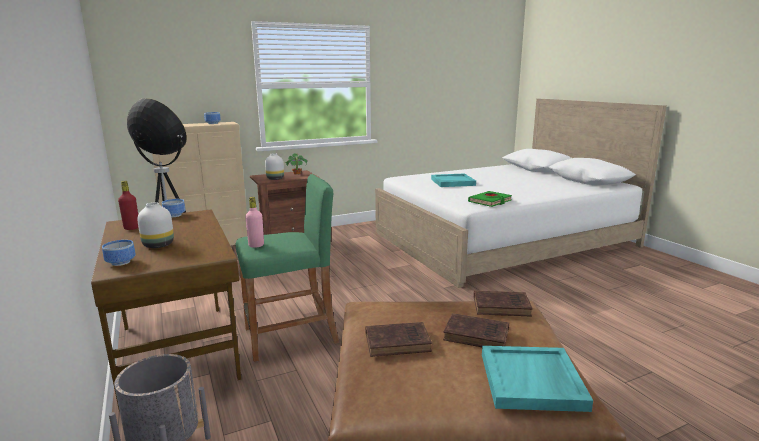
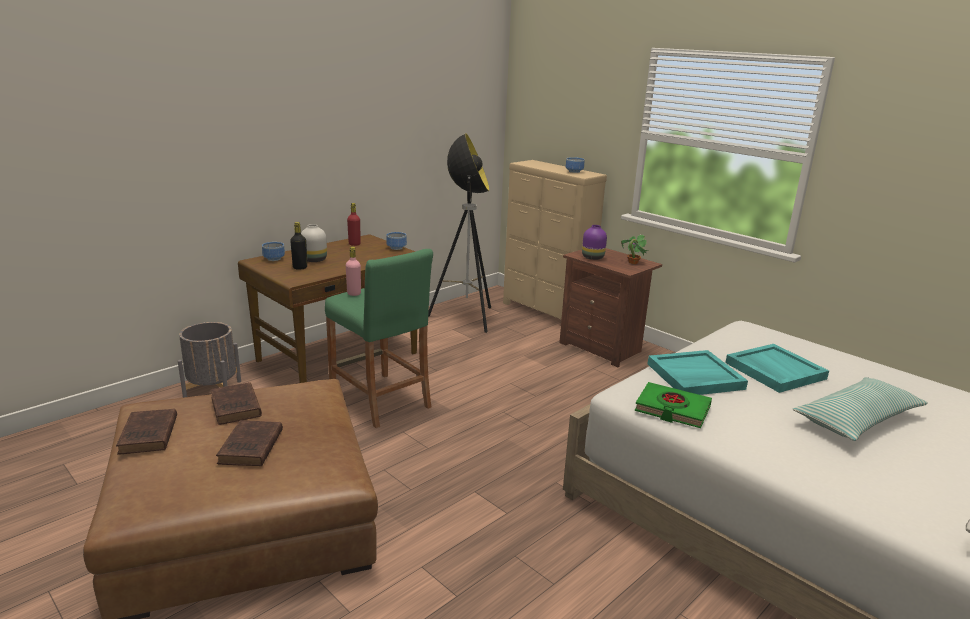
camera: 70 degrees right, 5 degrees up
(176, 252) = (300, 267): none -> black bottle
(275, 179) = (592, 257): white vase -> purple vase
(503, 181) = (857, 420): none -> pillow
(503, 307) = (325, 463): brown book -> brown book (148, 436)
(532, 381) = (159, 481): turquoise tray -> turquoise tray (695, 376)

